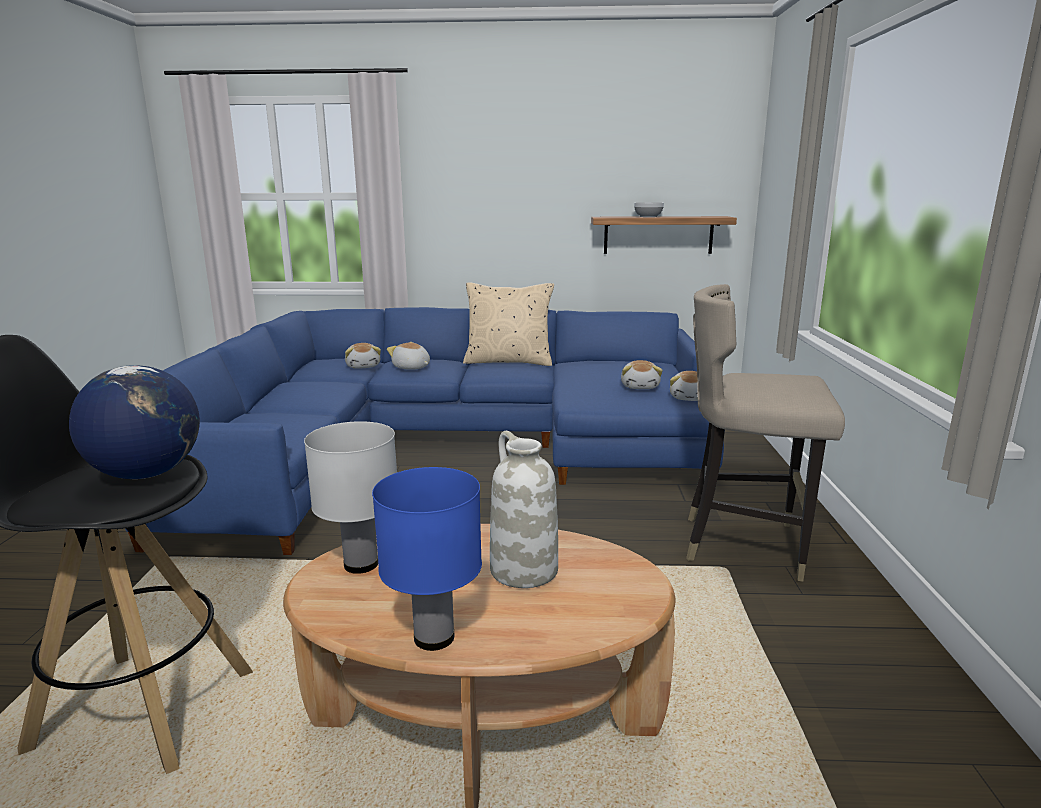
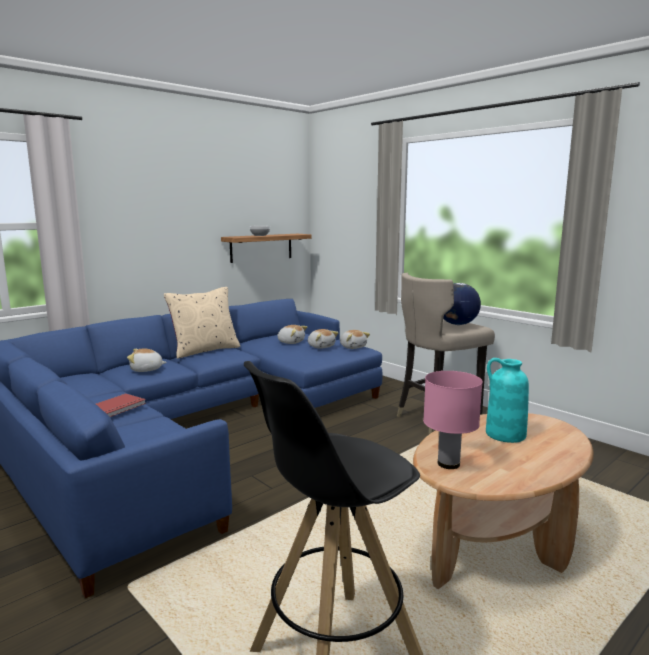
camera: 45 degrees left, 5 degrees down
(146, 474) = (351, 447): globe -> globe (457, 324)
(306, 395) = (118, 407): none -> red book
(362, 564) = (449, 463): white table lamp -> pink table lamp
(363, 366) = (98, 378): plush toy -> plush toy (291, 342)
(433, 638) = (547, 470): blue table lamp -> none
(522, 569) = (505, 435): white vase -> turquoise vase

